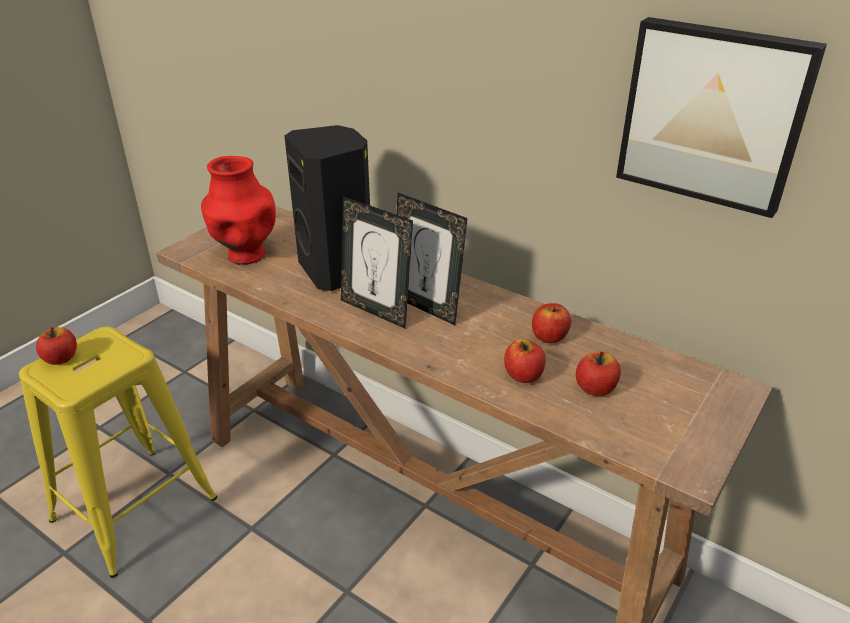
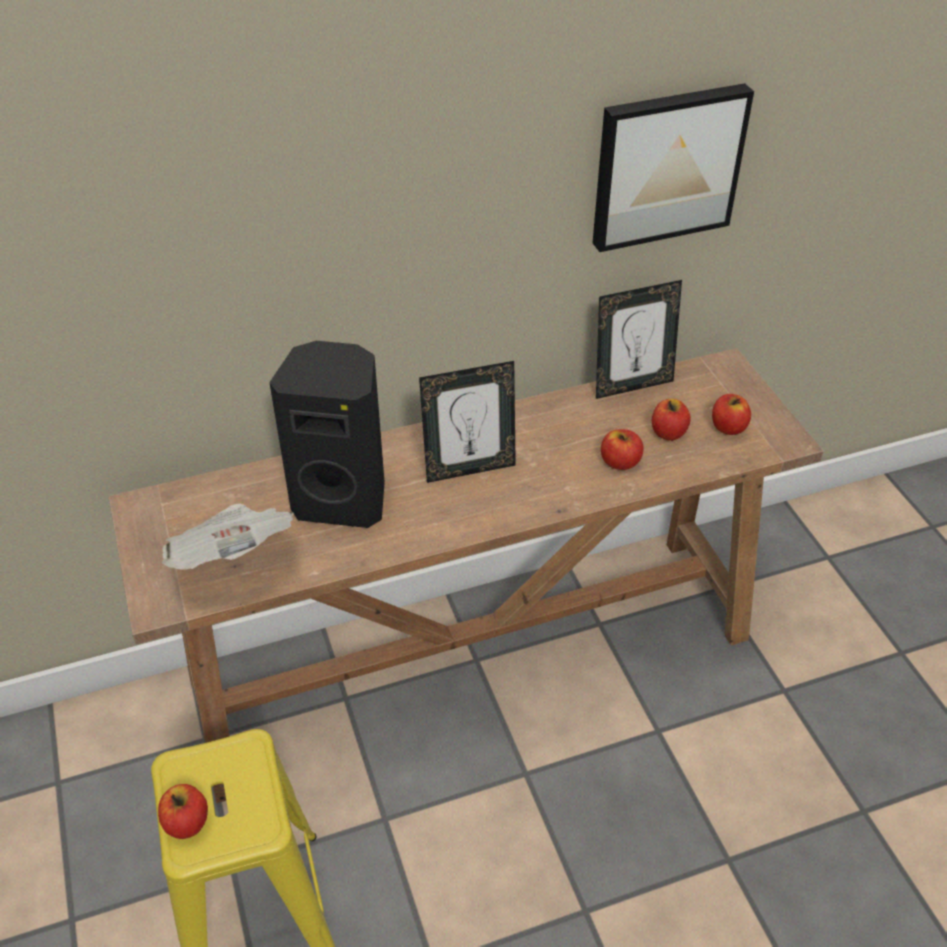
camera: 55 degrees left, 10 degrees up
(245, 255) = (232, 557): red vase -> newspaper
(376, 310) = (443, 504): picture frame -> picture frame (632, 385)
(549, 337) = (583, 419): apple -> apple (728, 427)

